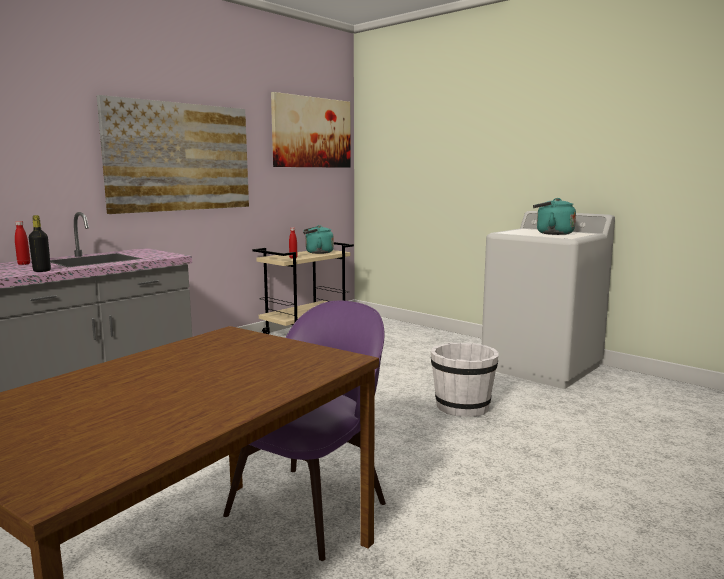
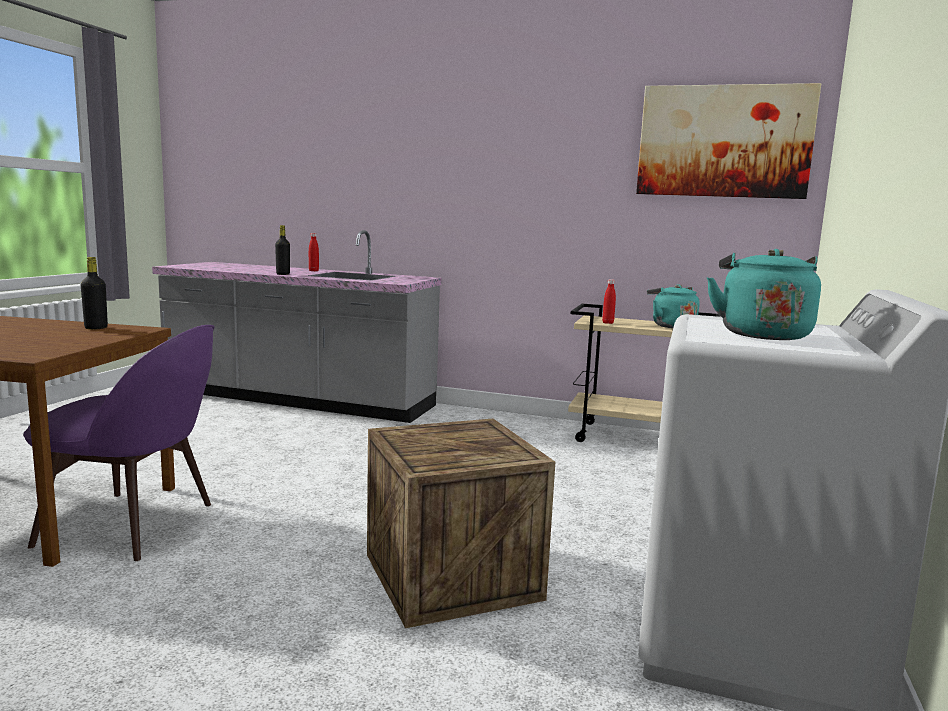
camera: 65 degrees right, 0 degrees up
(179, 157) = (496, 179): picture -> none
(202, 345) = (96, 328): none -> black bottle
(462, 407) = (451, 576): white bucket -> crate

